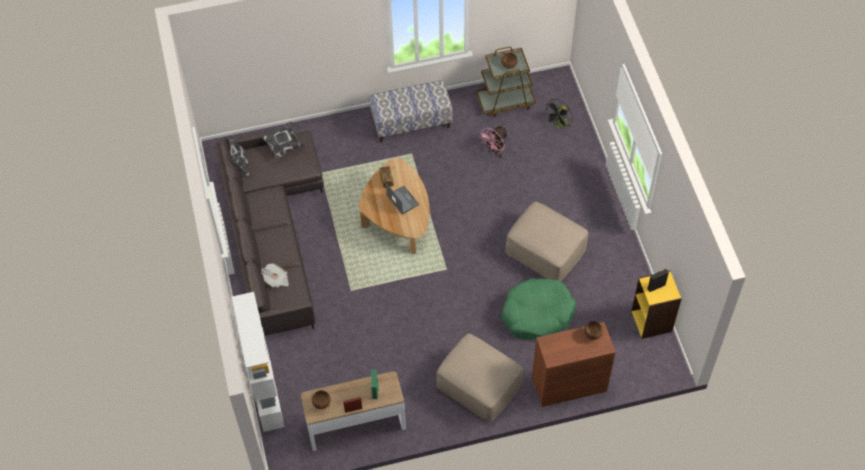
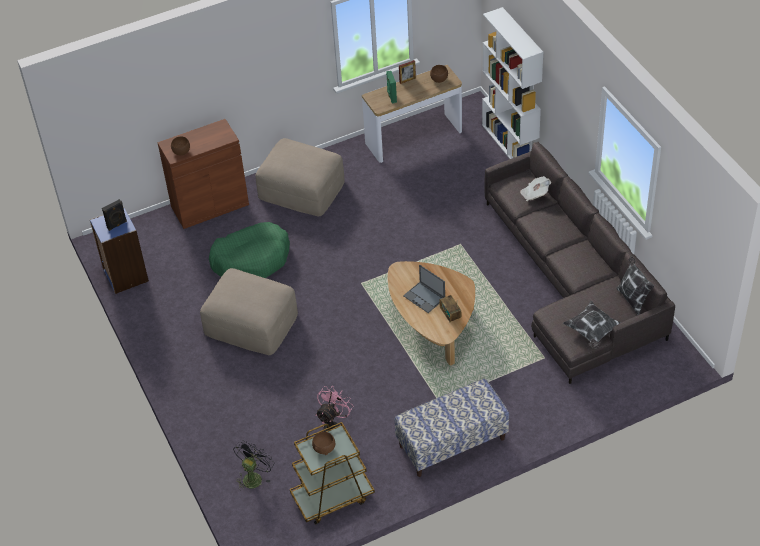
camera: 170 degrees right, 10 degrees down
(652, 321) = (125, 275): yellow bookcase -> blue bookcase

